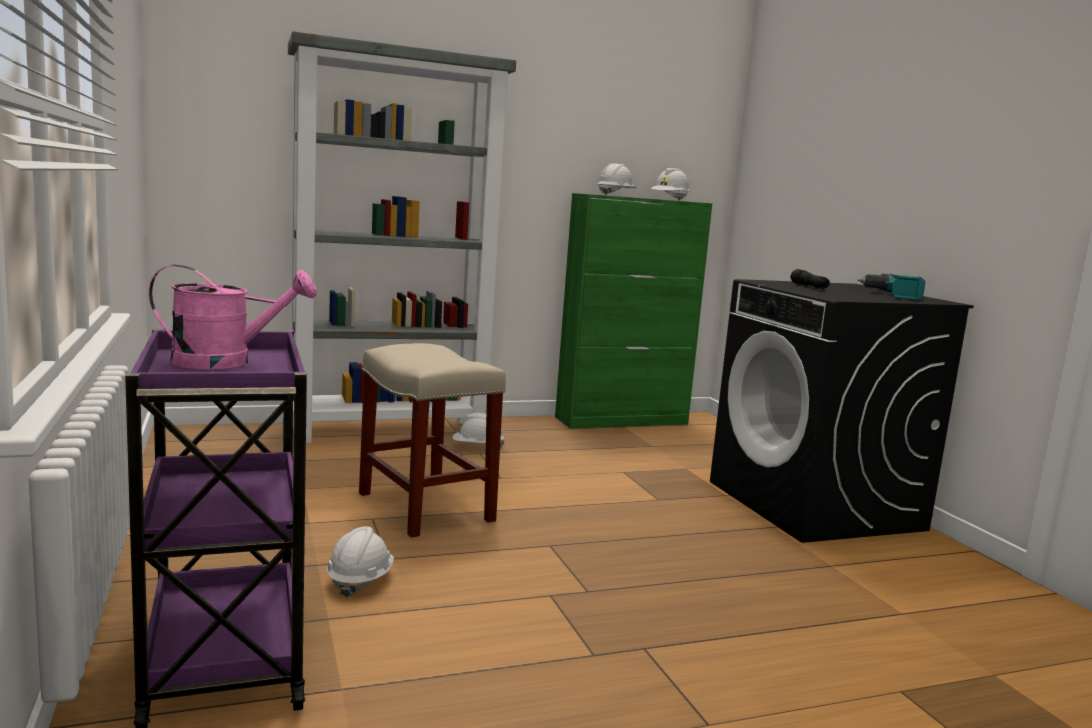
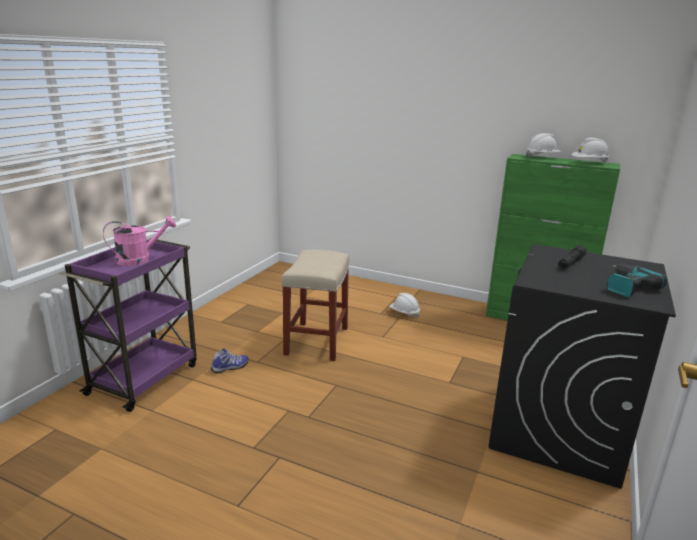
camera: 45 degrees right, 10 degrees up
(226, 362) = (140, 259): pink watering can -> pink watering can turned 60 degrees counterclockwise
(359, 580) = (230, 368): white hard hat -> shoe
(390, 430) = (376, 290): grey bookcase -> none

